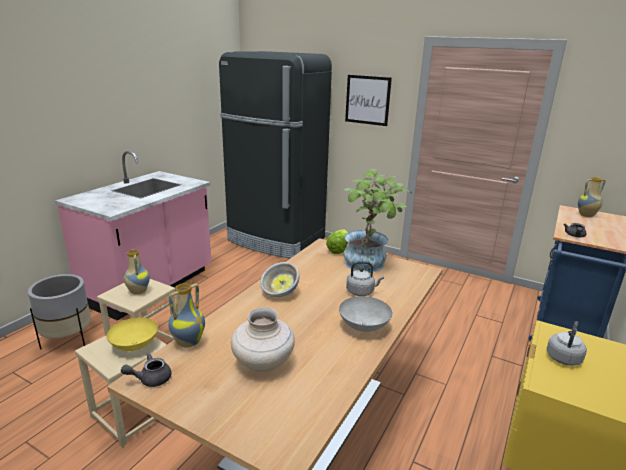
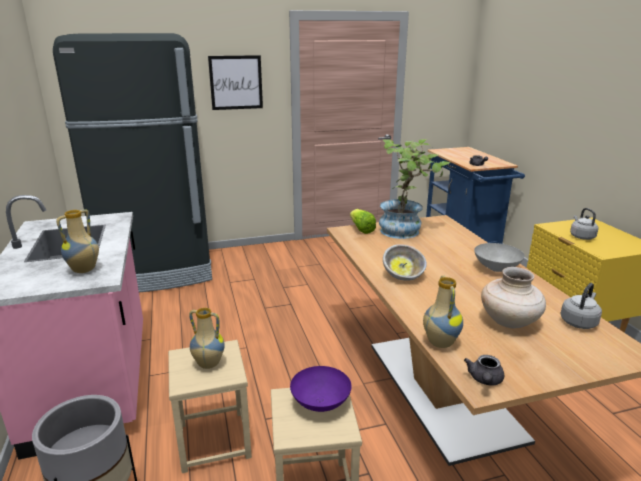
camera: 45 degrees left, 0 degrees up
(134, 346) = (320, 404): yellow bowl -> purple bowl
(361, 292) = (444, 249): grey kettle -> grey kettle (579, 322)
(586, 216) = (454, 152): vase -> vase (84, 270)

